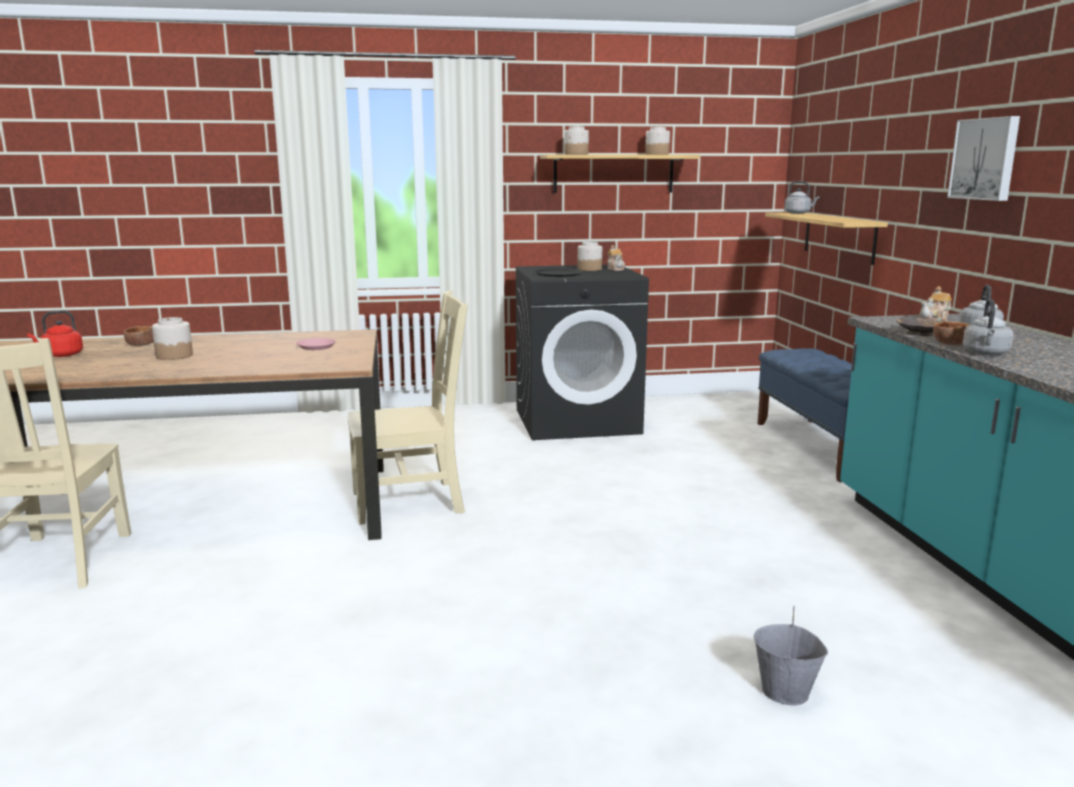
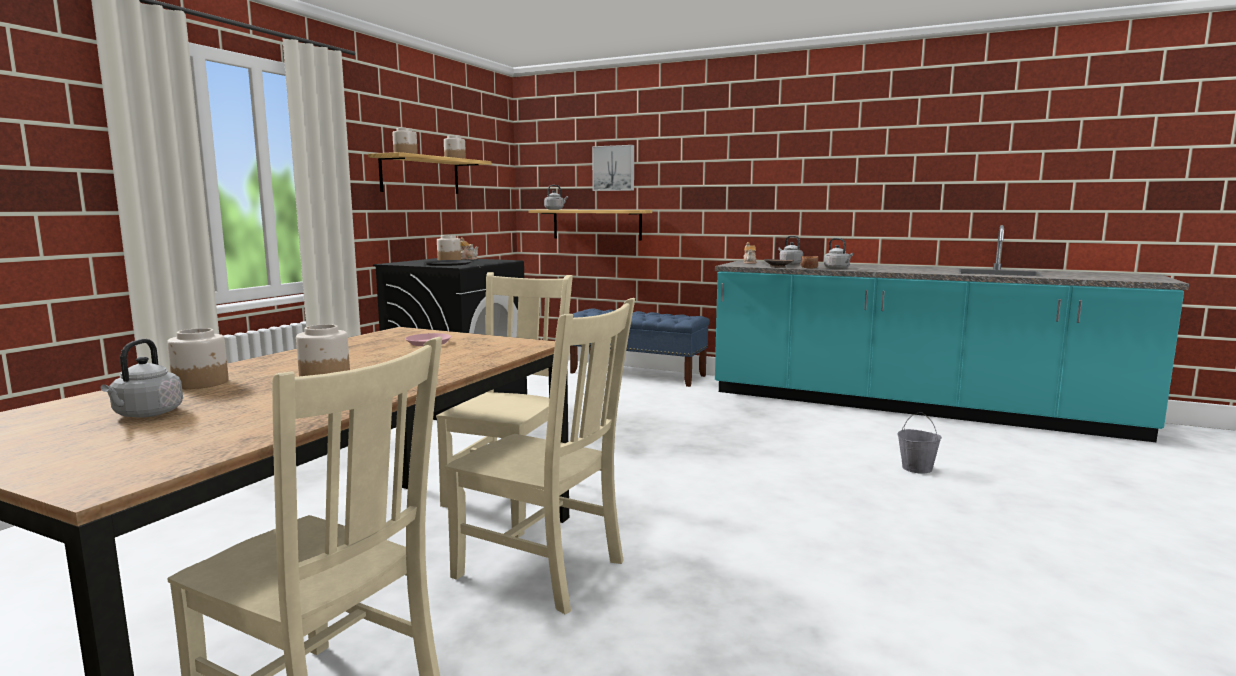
camera: 55 degrees left, 5 degrees down
(61, 355) = (146, 414): red kettle -> grey kettle
(141, 344) = (201, 383): brown bowl -> jar
(275, 560) = (544, 570): none -> beige chair
(985, 159) = (740, 165): picture -> picture (614, 168)

